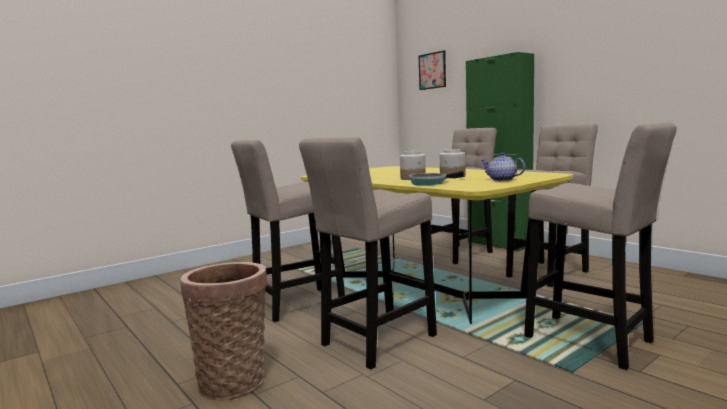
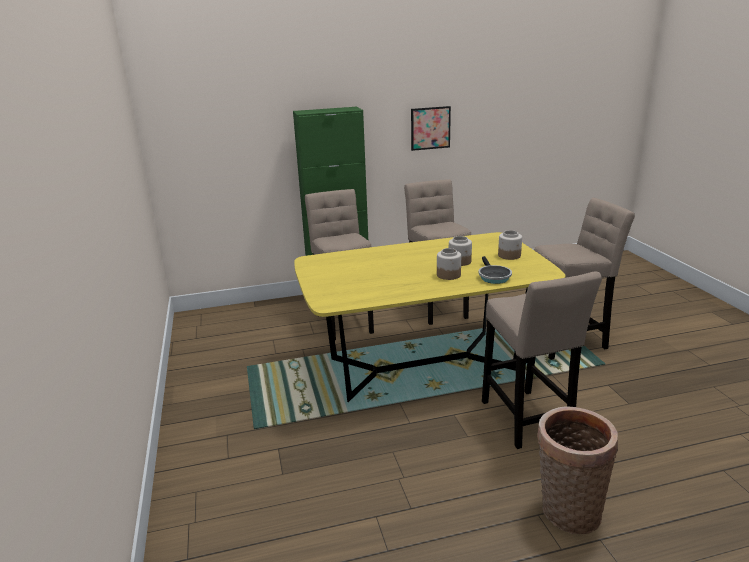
camera: 65 degrees left, 15 degrees up
(293, 305) = (406, 447): beige stool -> none
(432, 70) = (209, 115): picture -> picture (430, 128)
(501, 180) = (509, 255): teapot -> jar

